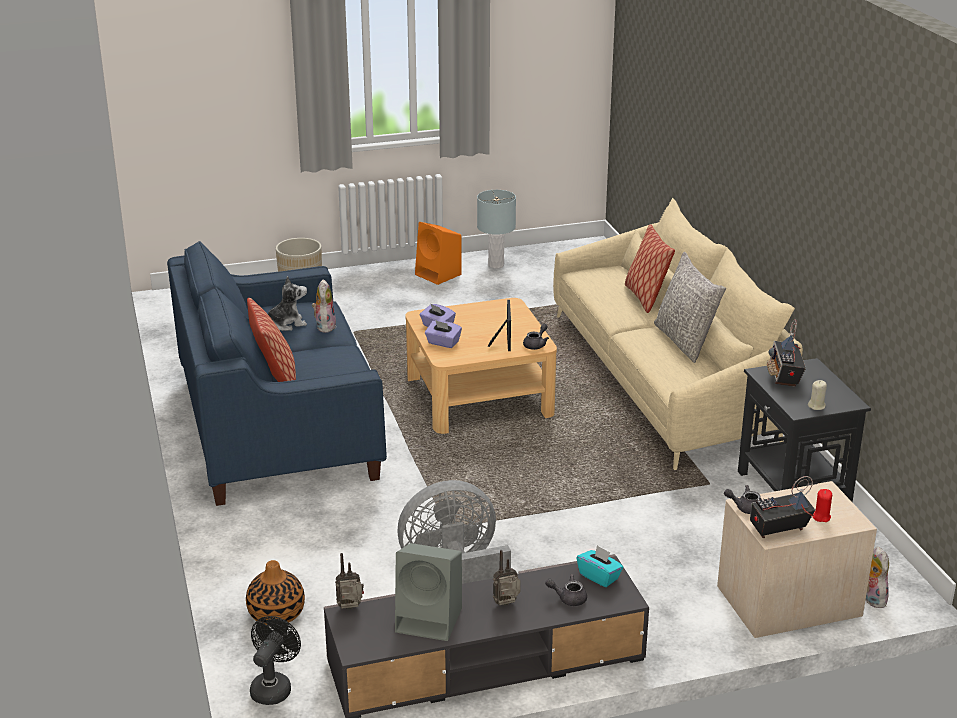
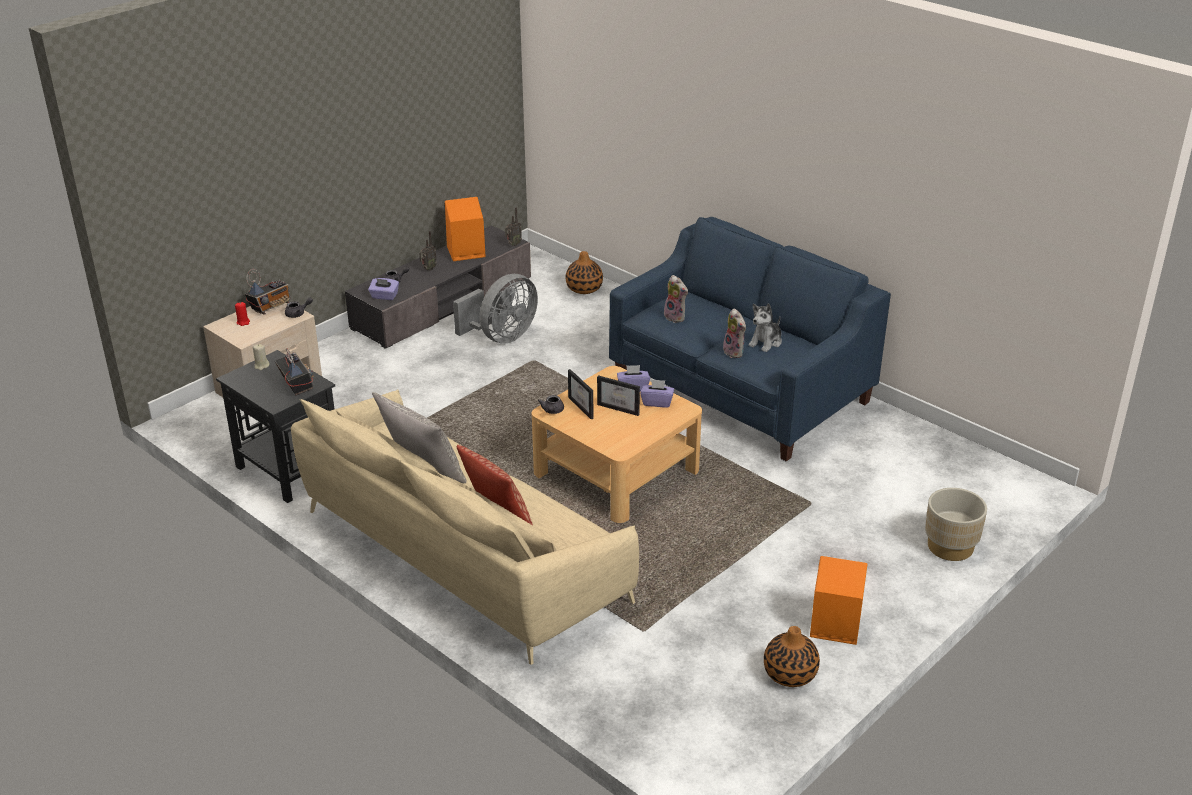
camera: 150 degrees right, 5 degrees up
(273, 687) = (545, 262): black fan -> none
(275, 378) = (707, 302): pillow -> none
(431, 620) = (465, 252): grey speaker -> orange speaker
(473, 331) = (621, 407): none -> picture frame
(496, 265) = (790, 674): grey table lamp -> vase
(599, 576) = (384, 296): turquoise tissue box -> purple tissue box
(871, 598) = (210, 405): plush toy -> plush toy (676, 317)

